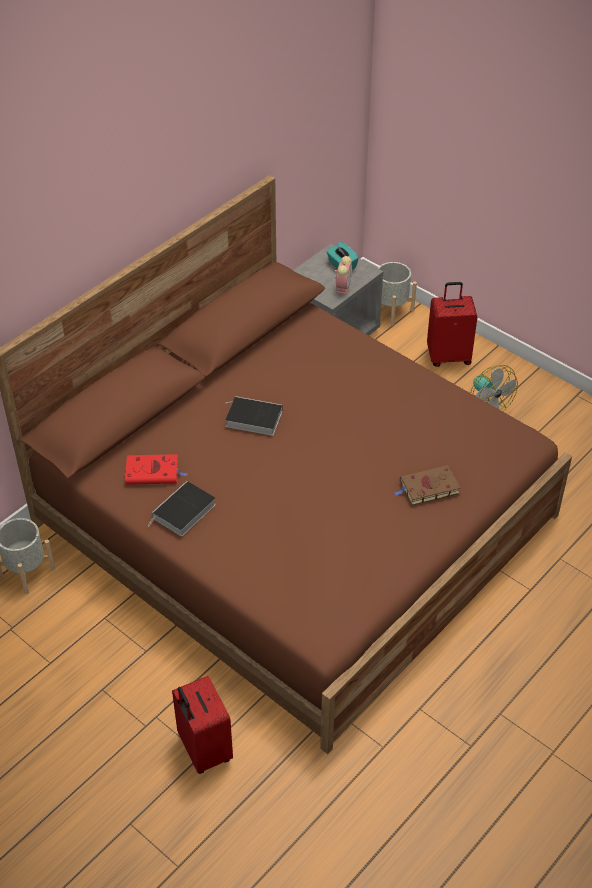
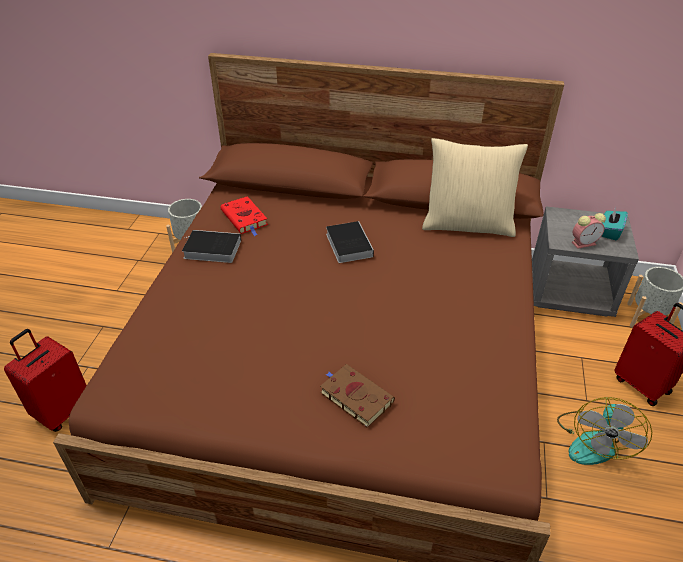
camera: 60 degrees right, 5 degrees down
(285, 335) = (467, 224): none -> beige pillow

